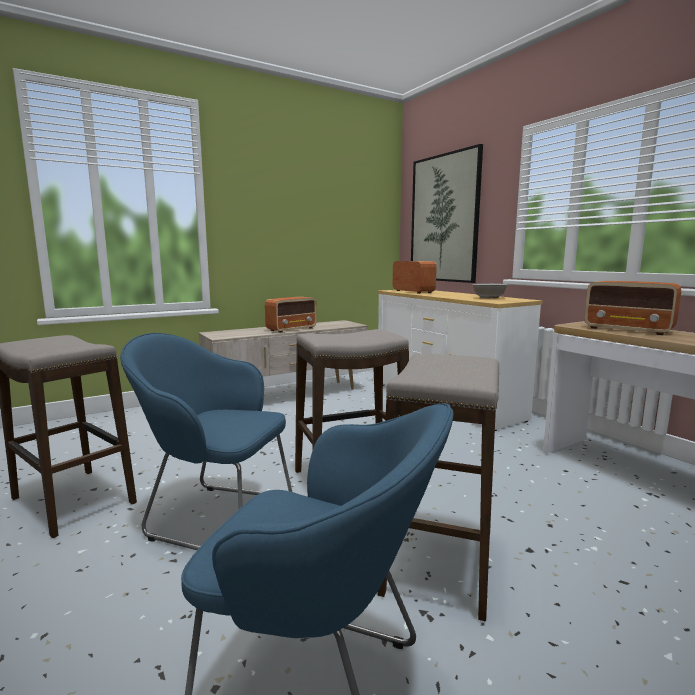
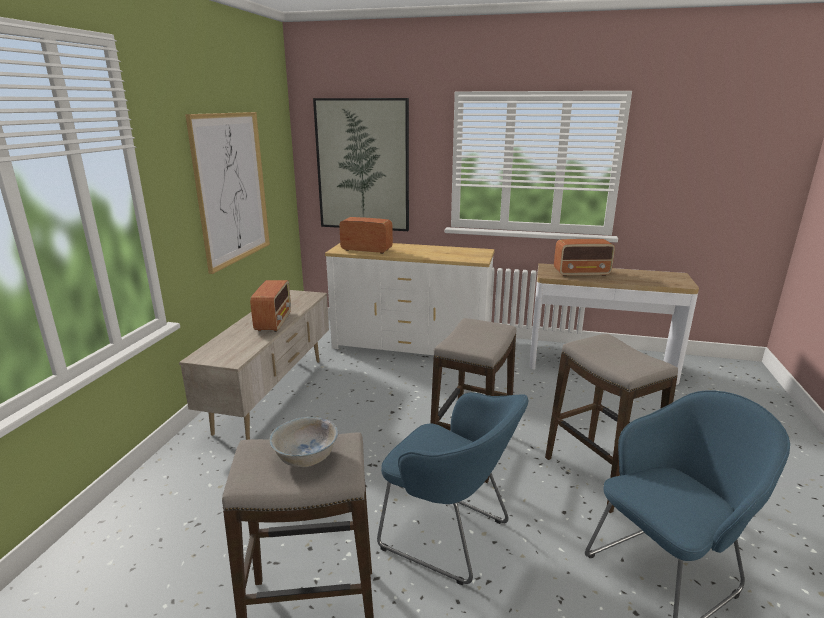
camera: 45 degrees left, 10 degrees up
(215, 517) = (450, 536): blue armchair -> blue armchair turned 120 degrees counterclockwise
(306, 226) = (231, 188): none -> picture
(489, 298) = (455, 252): white bowl -> white bowl (306, 457)

